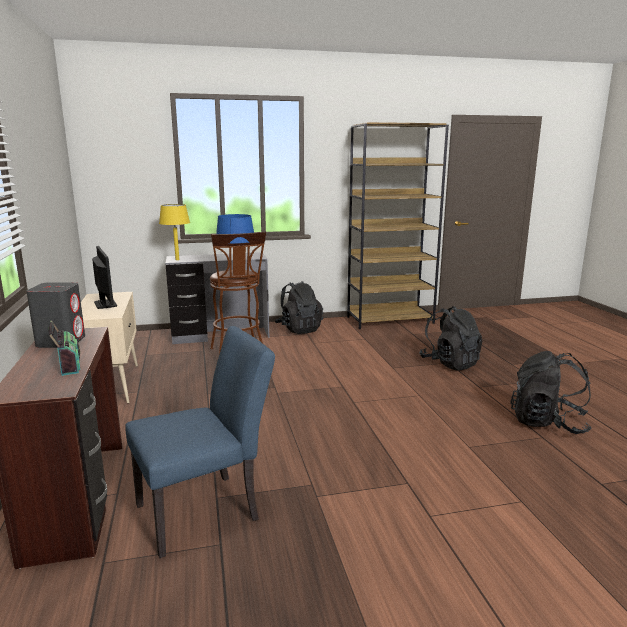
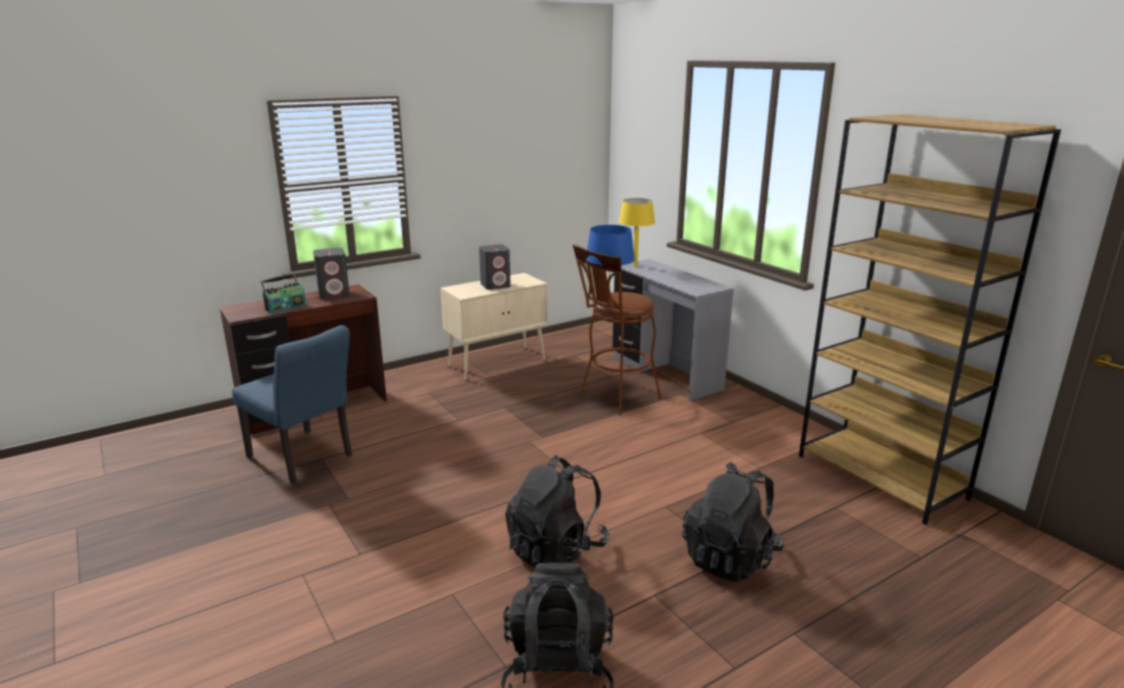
camera: 70 degrees right, 5 degrees up
(105, 304) = (495, 285): monitor -> grey speaker
(299, 329) = (742, 413): black backpack -> black backpack (556, 550)

